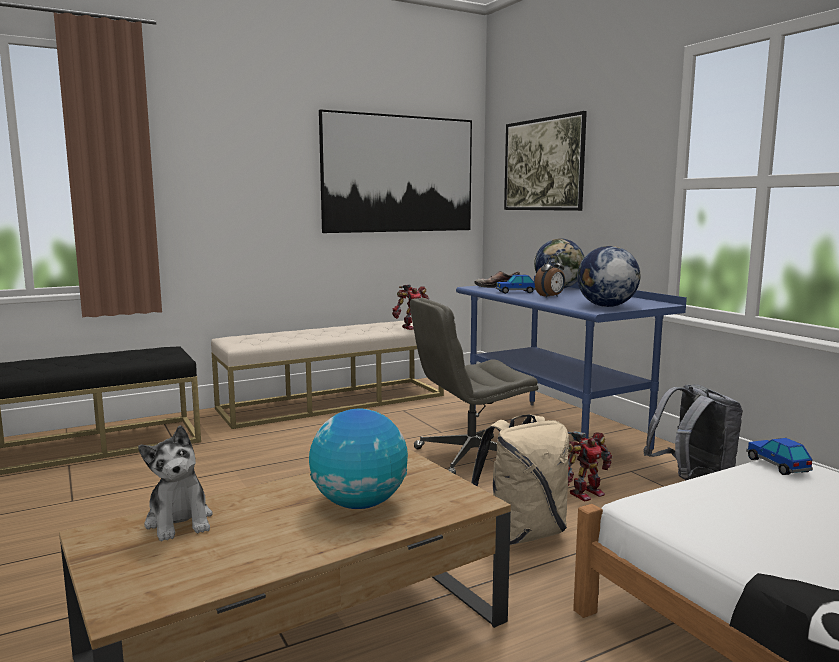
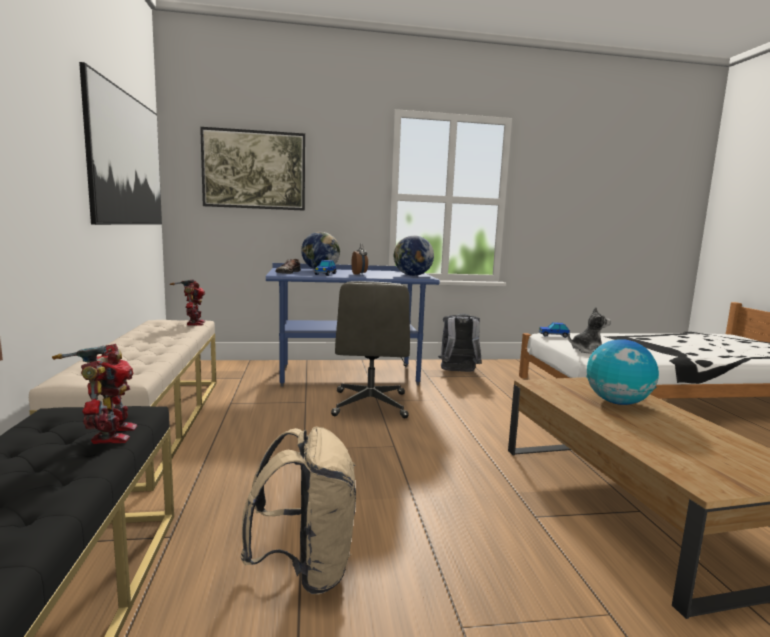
camera: 70 degrees left, 0 degrees up
(180, 521) = (665, 453): plush toy -> plush toy (587, 350)
(522, 533) = (500, 418): beige backpack -> beige backpack (306, 568)
(584, 493) = (452, 392): toy robot -> toy robot (110, 435)

